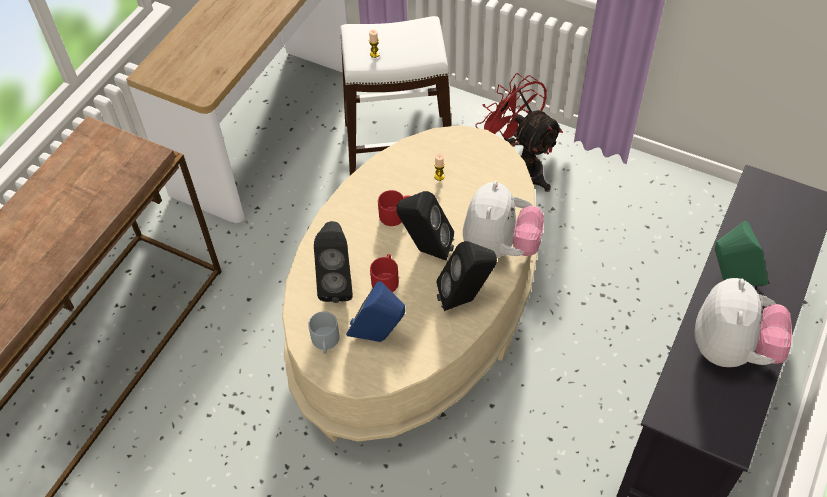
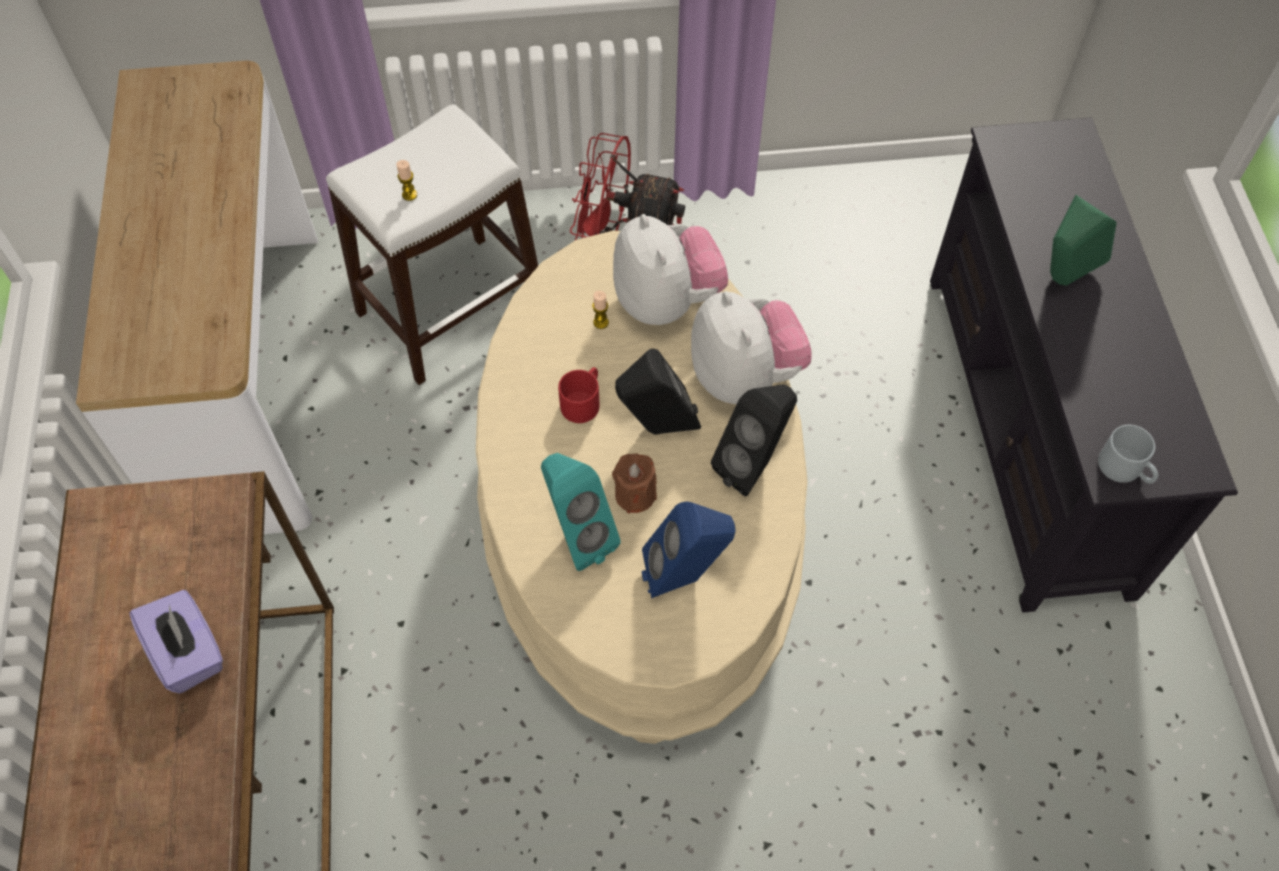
camera: 35 degrees left, 5 degrees up
(79, 220) = (189, 652): none -> purple tissue box
(326, 342) = (623, 622): grey mug -> grey mug (1126, 469)
(337, 283) = (577, 536): black speaker -> turquoise speaker
(385, 278) = (635, 495): red mug -> brown candle
(732, 349) = (1120, 359): plush toy -> plush toy (666, 301)

